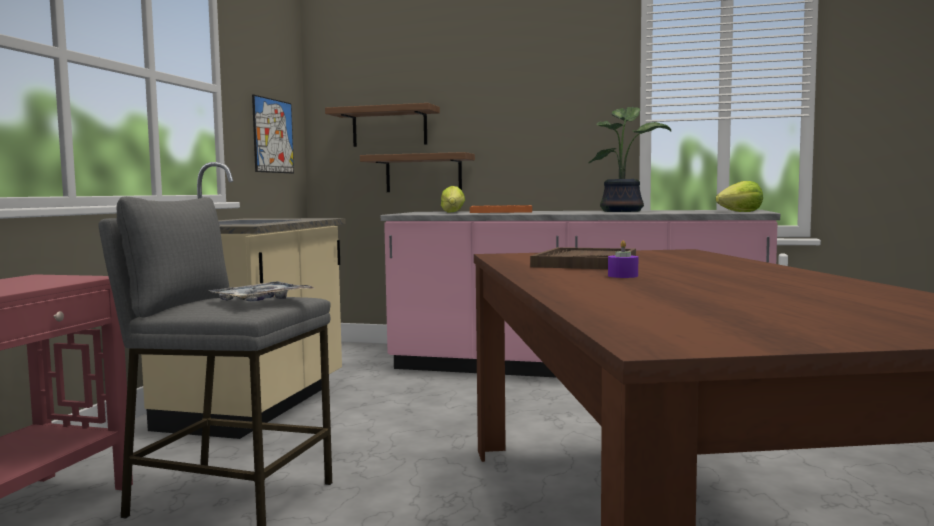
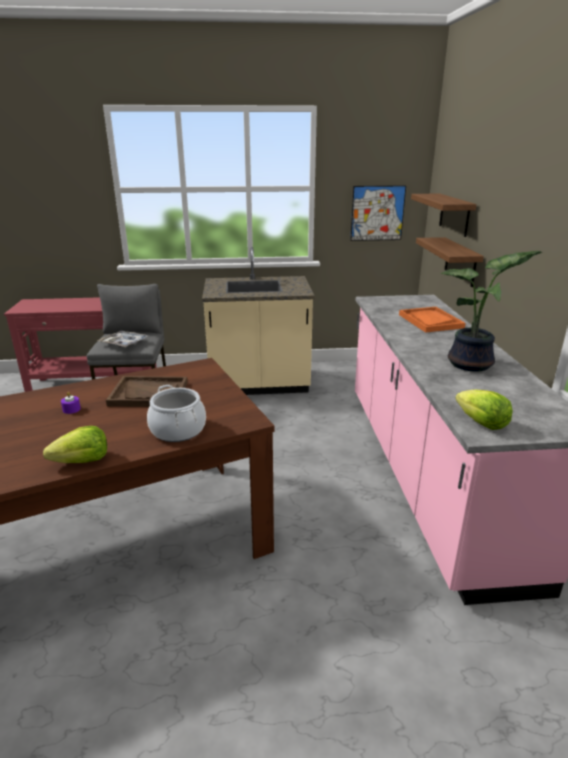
camera: 70 degrees right, 20 degrees up
(453, 212) = (409, 308): lettuce -> lettuce (82, 461)
(702, 258) = (178, 430): none -> cooking pot

